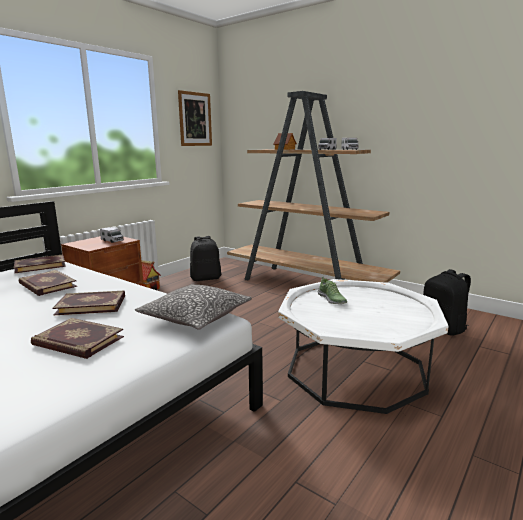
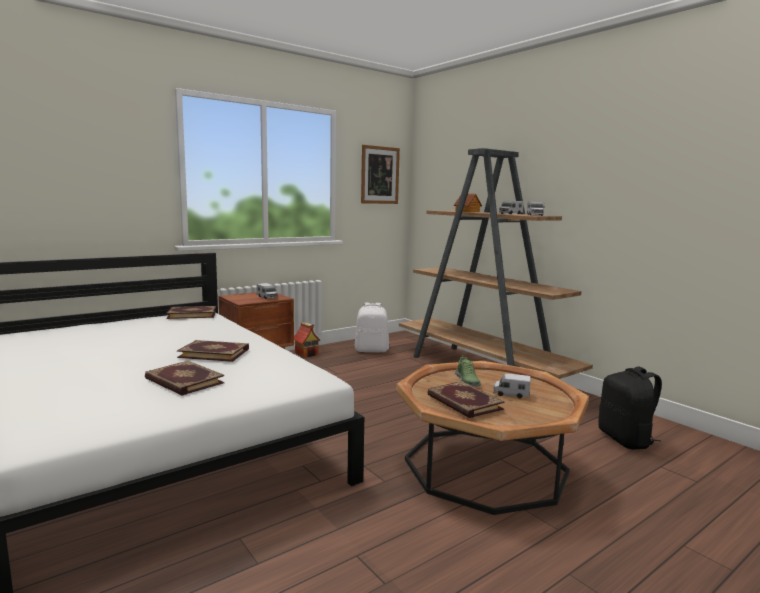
camera: 15 degrees right, 5 degrees down
(46, 285) = (186, 332): book -> book (463, 402)
(196, 317) = (300, 375): pillow -> none
(206, 278) = (372, 350): black backpack -> white backpack
(355, 370) = (485, 466): white coffee table -> brown coffee table
(375, 306) = (511, 394): none -> toy truck

